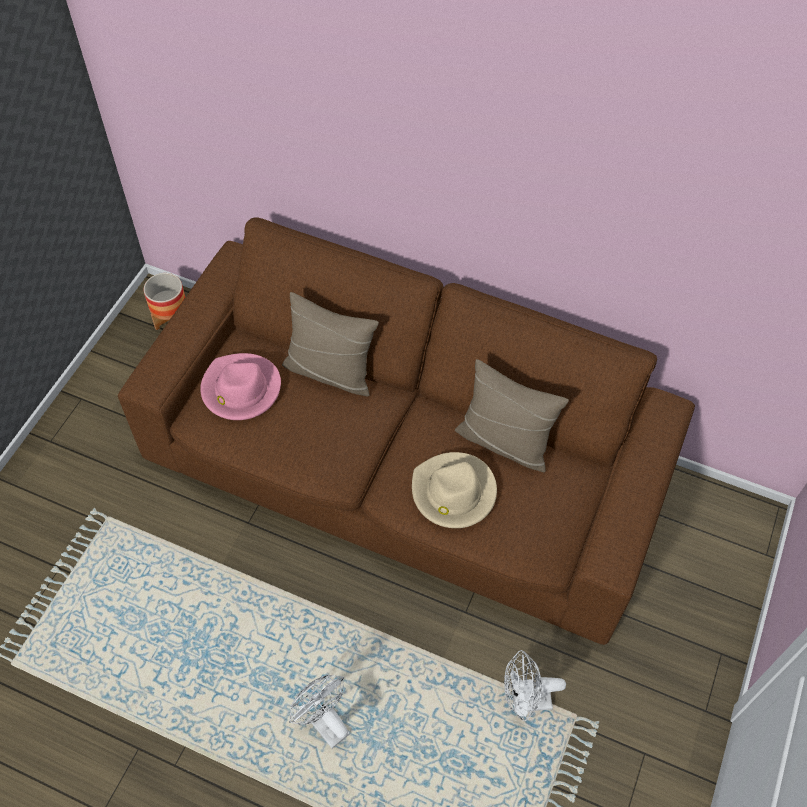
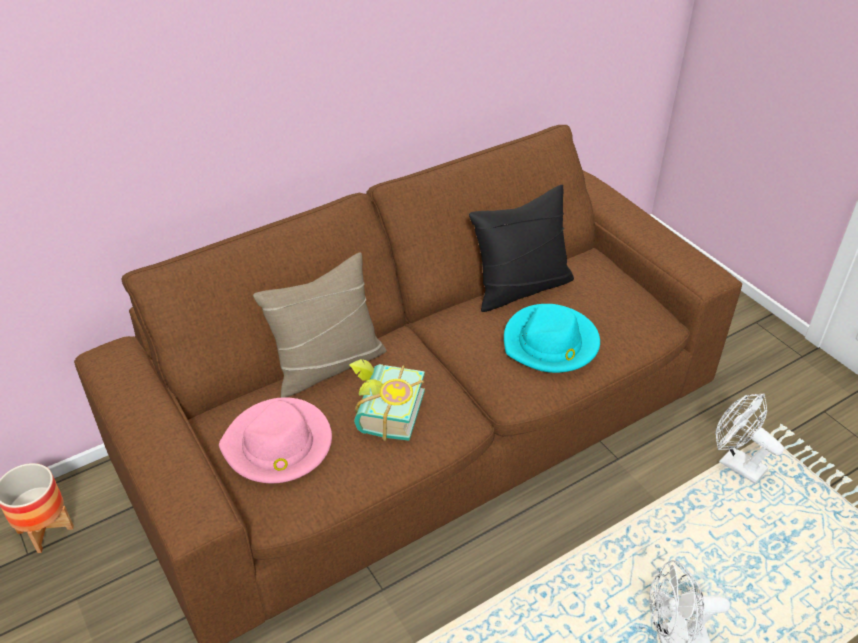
camera: 55 degrees left, 15 degrees down
(308, 428) = (383, 412): none -> book
(453, 493) = (551, 343): beige hat -> turquoise hat
(504, 442) = (521, 288): beige pillow -> black pillow
(524, 701) = (735, 463): white fan -> white fan turned 105 degrees clockwise

